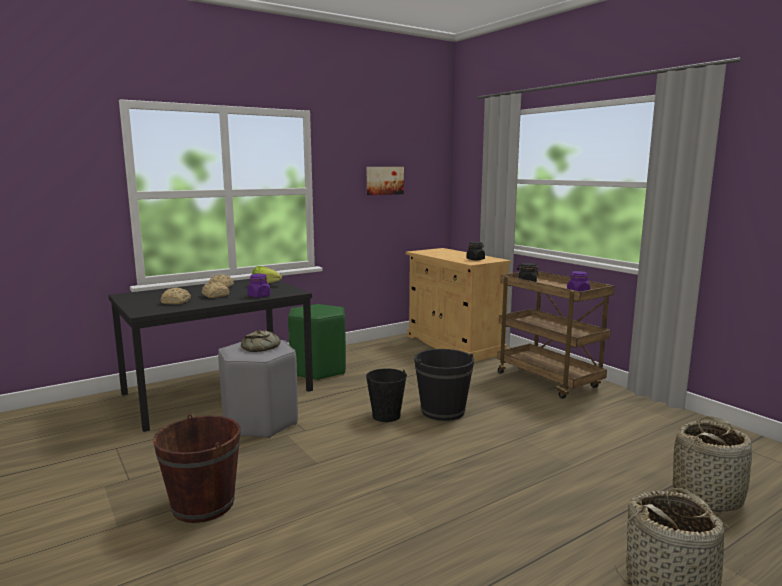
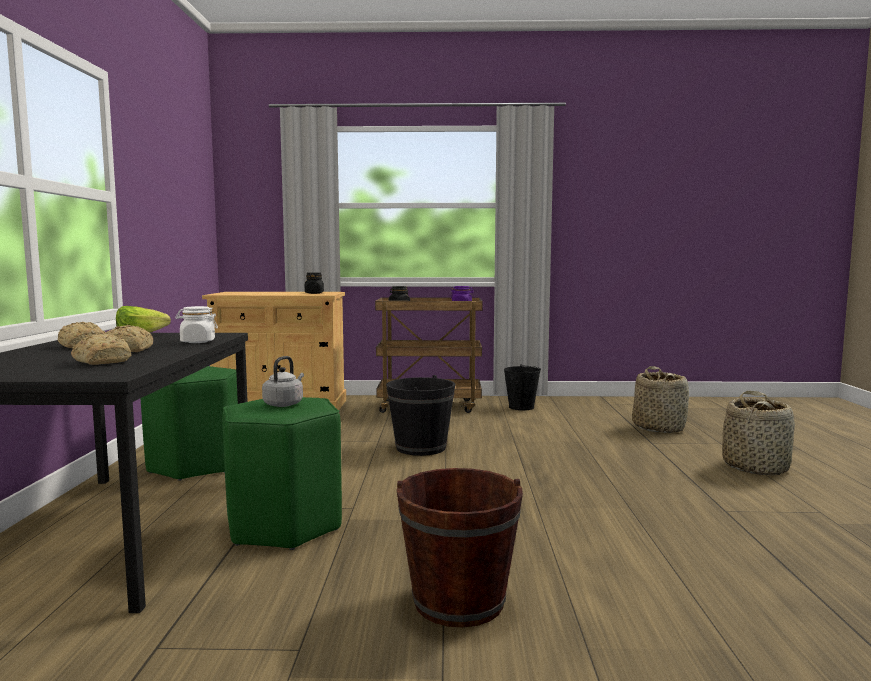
camera: 55 degrees left, 5 degrees down
(259, 296) = (197, 342): purple jar -> white jar
(259, 423) = (283, 526): grey stool -> green stool
(261, 347) = (284, 404): bread -> grey kettle
(384, 180) = (171, 196): picture -> none
(386, 415) = (388, 468): black bucket -> black bucket (521, 407)

